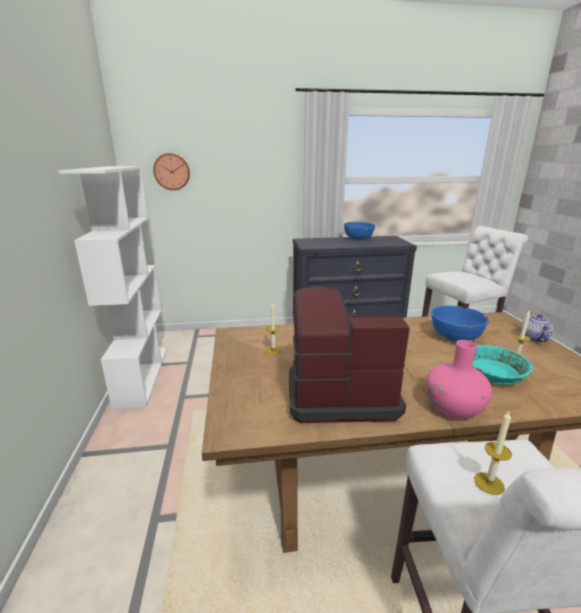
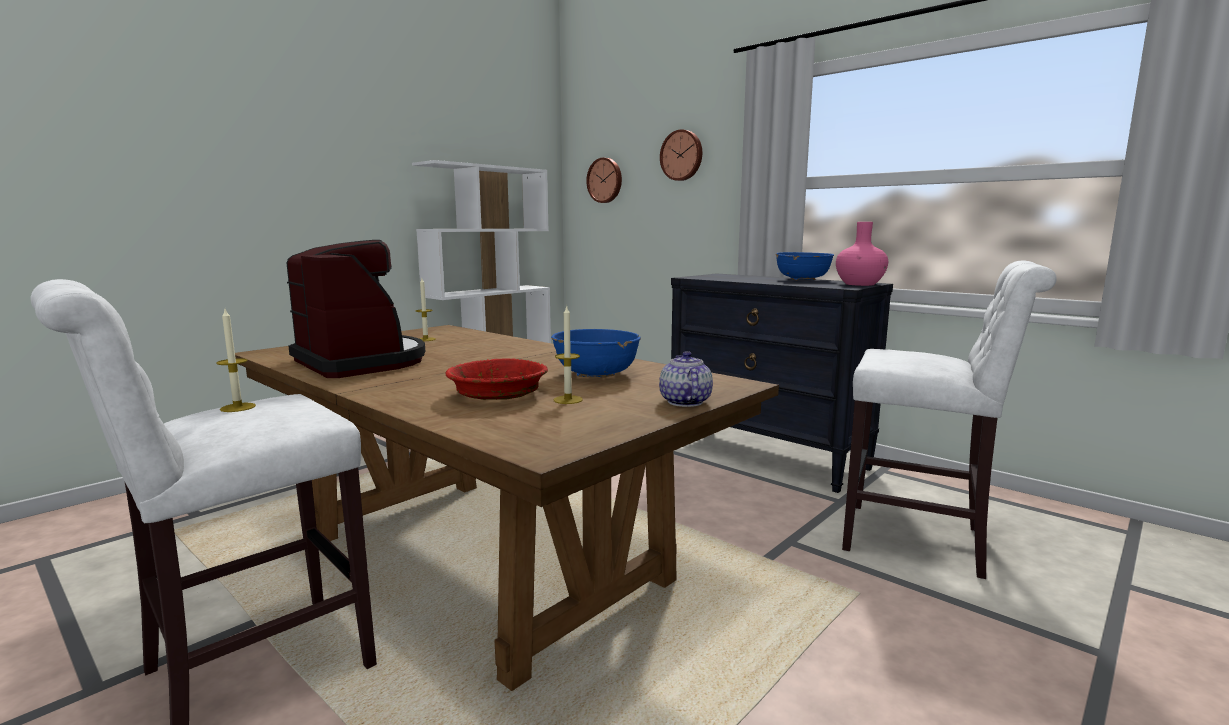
camera: 50 degrees right, 10 degrees down
(247, 157) = (682, 155): none -> wall clock
(453, 409) = (378, 390): pink vase -> pink vase (859, 284)
(492, 374) = (498, 394): turquoise bowl -> red bowl
(533, 338) = (684, 402): teapot -> teapot turned 60 degrees counterclockwise

